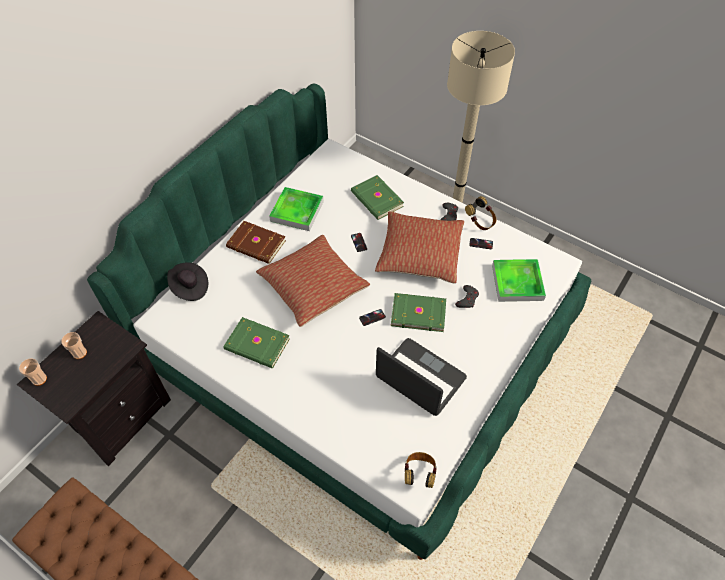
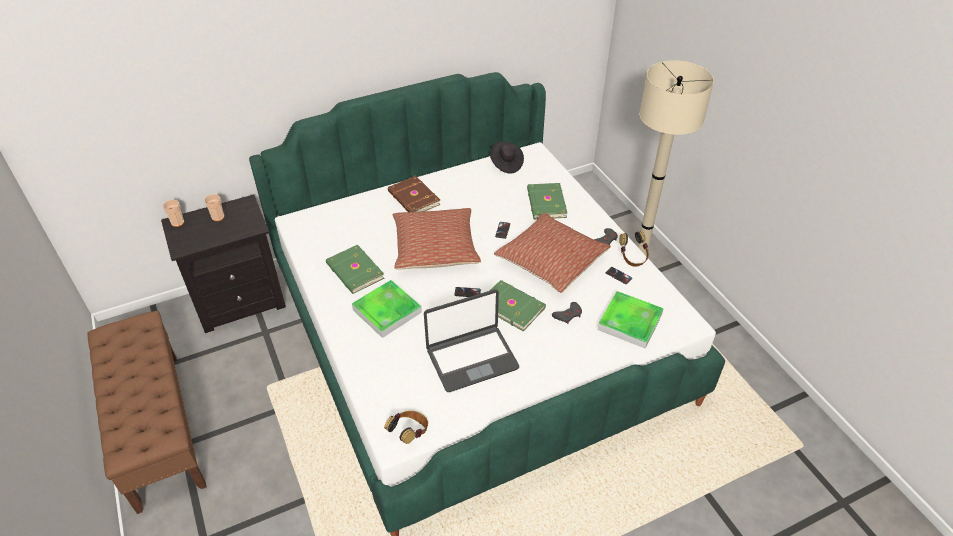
camera: 30 degrees right, 10 degrees down
(190, 287) = (336, 209): black hat -> black hat (506, 164)
(297, 211) = (467, 186): tray -> tray (387, 311)
(420, 378) = (471, 358): laptop -> laptop turned 90 degrees clockwise

